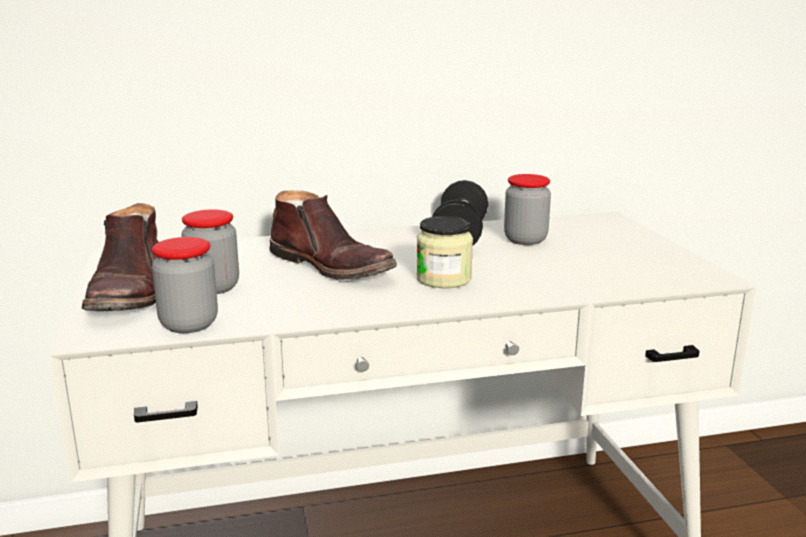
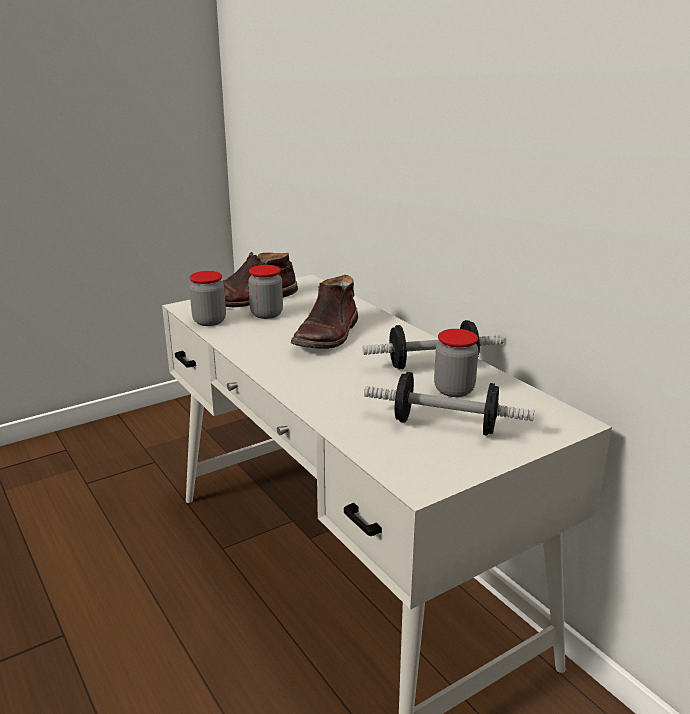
camera: 70 degrees right, 5 degrees up
(444, 279) = (328, 372): jar -> none
(599, 253) = (445, 425): none -> dumbbell

